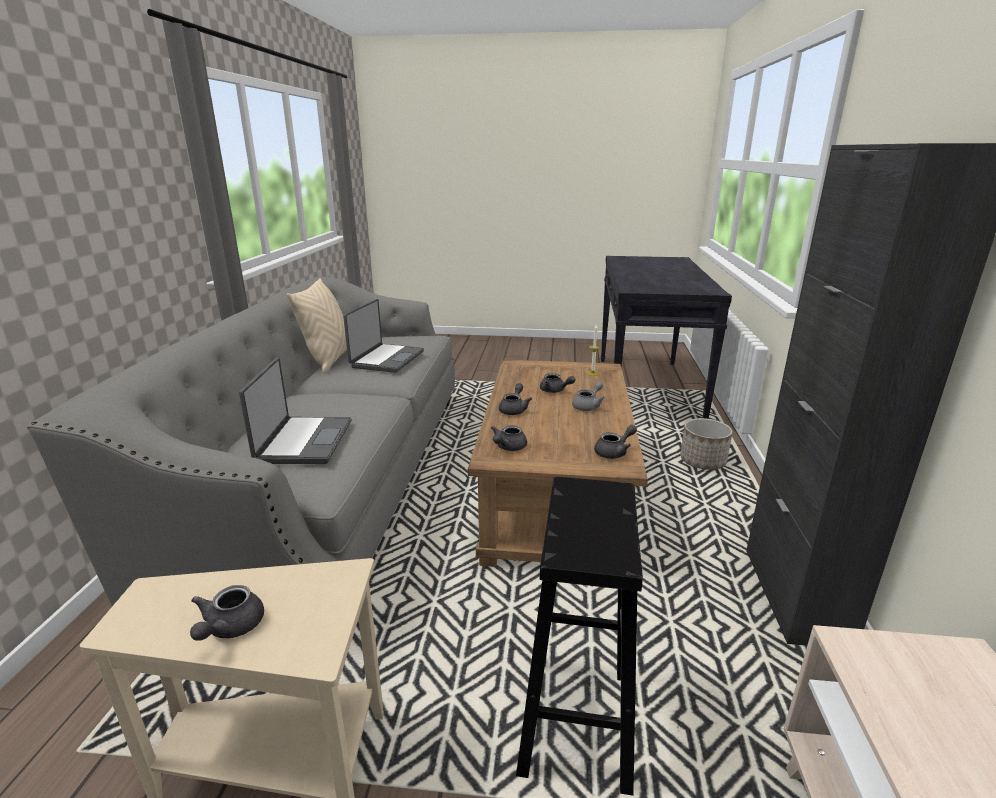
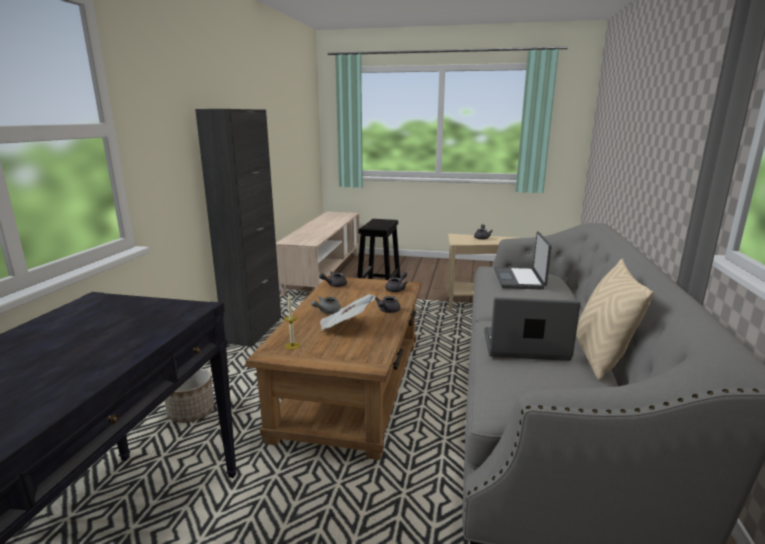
camera: 175 degrees left, 5 degrees down
(386, 359) = (525, 347): laptop -> laptop turned 75 degrees clockwise
(555, 391) = (345, 326): grey teapot -> newspaper

